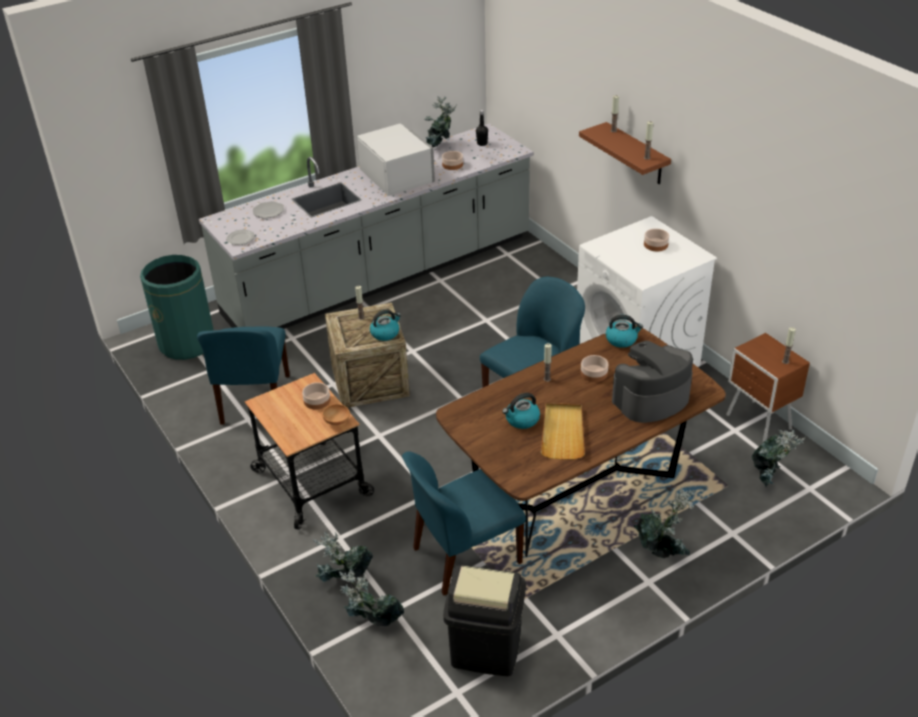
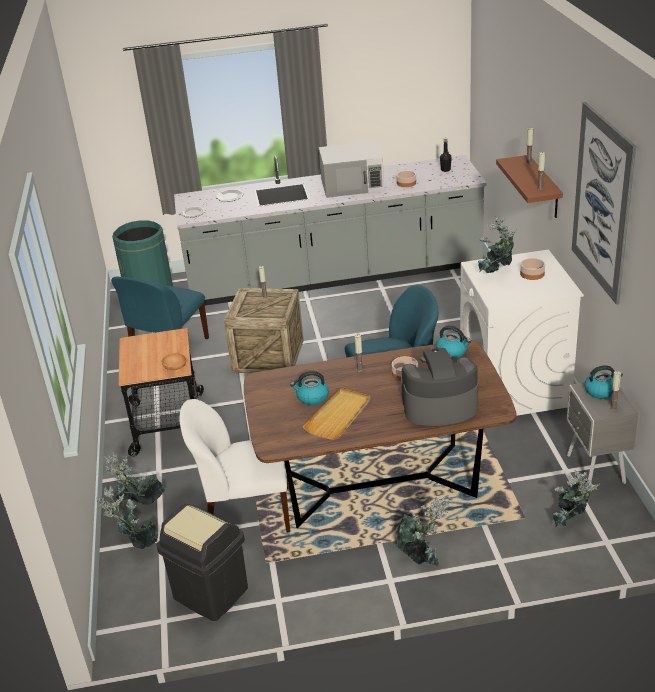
camera: 25 degrees right, 5 degrees down
(316, 400) = (172, 349): bowl -> none
(385, 333) = (274, 312): kettle -> kettle (601, 391)
(396, 175) = (352, 184): white microwave -> white microwave turned 90 degrees clockwise
(440, 147) = (407, 168): potted plant -> potted plant (497, 274)
(464, 556) = (246, 513): blue chair -> white chair
(742, 167) = (602, 202): none -> picture
(759, 423) = (595, 470): brown nightstand -> grey nightstand

